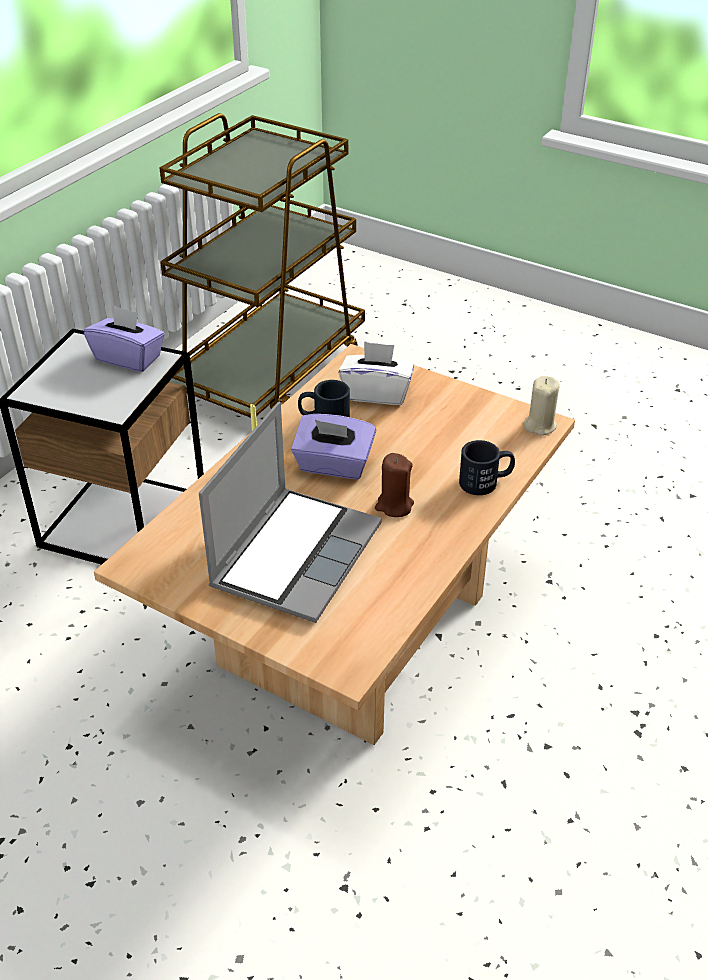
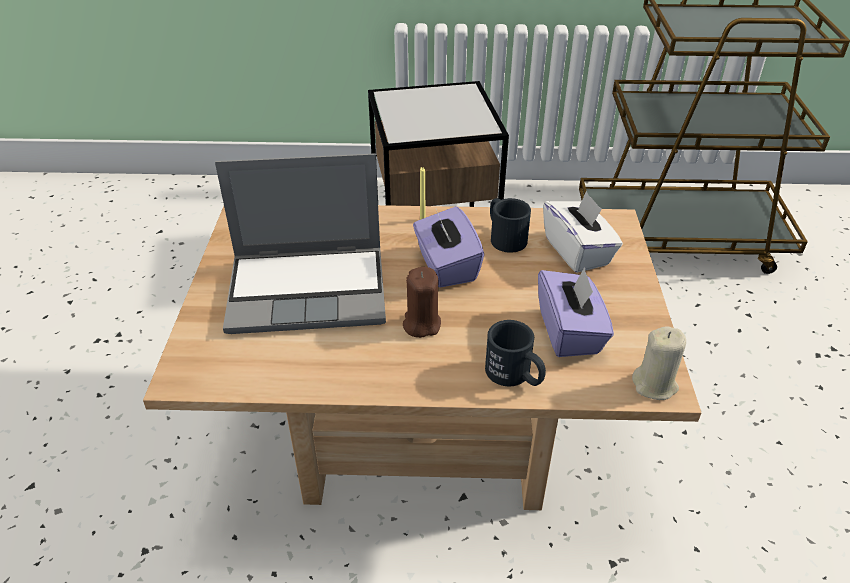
camera: 60 degrees right, 0 degrees up
(128, 358) = (470, 114): purple tissue box -> purple tissue box (570, 332)

